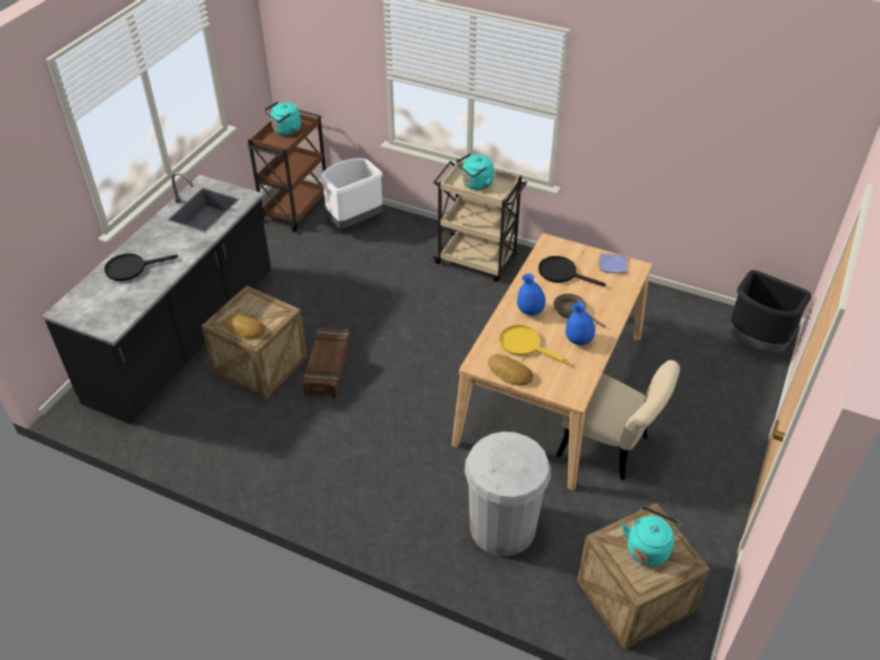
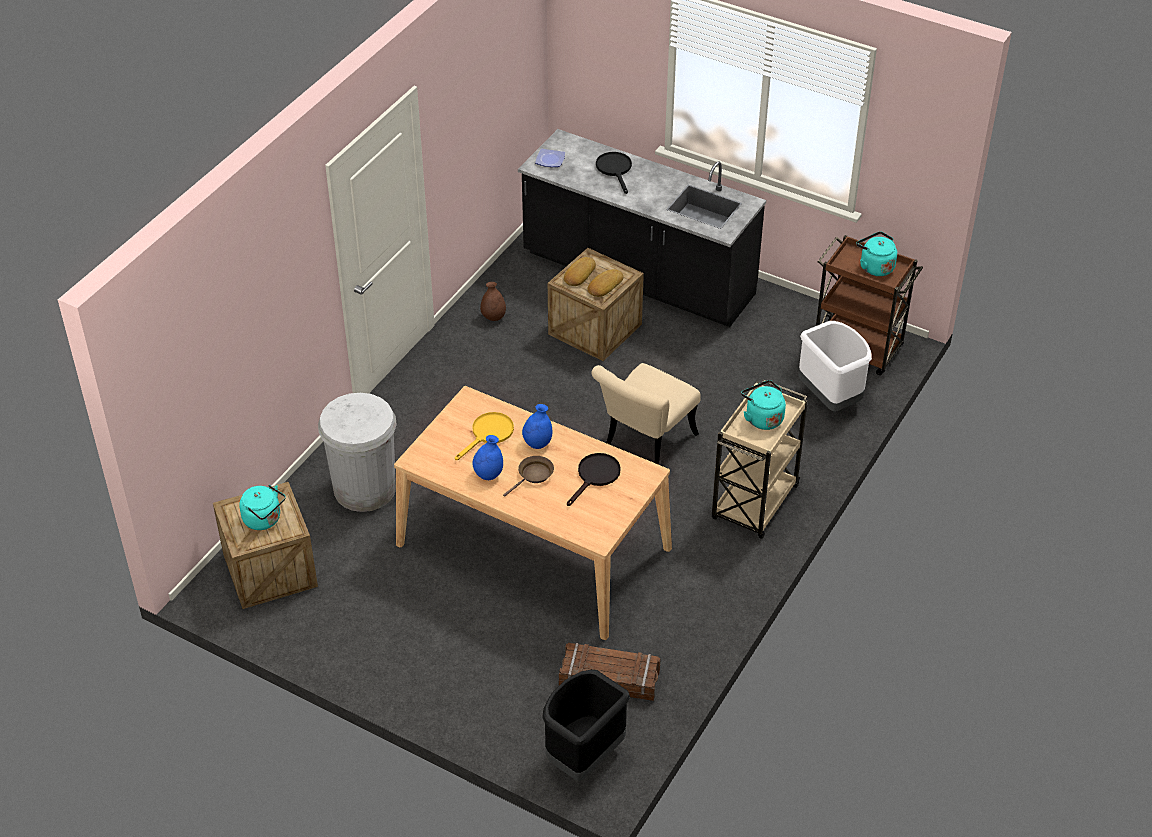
camera: 95 degrees right, 0 degrees up
(235, 445) = (493, 317): none -> brown vase
(327, 367) = (585, 375): crate -> crate (609, 677)
(509, 373) = (452, 419): bread -> bread (604, 285)
(611, 448) = (441, 583): beige chair -> beige chair (644, 443)
(613, 265) = (606, 521): plate -> plate (550, 160)

